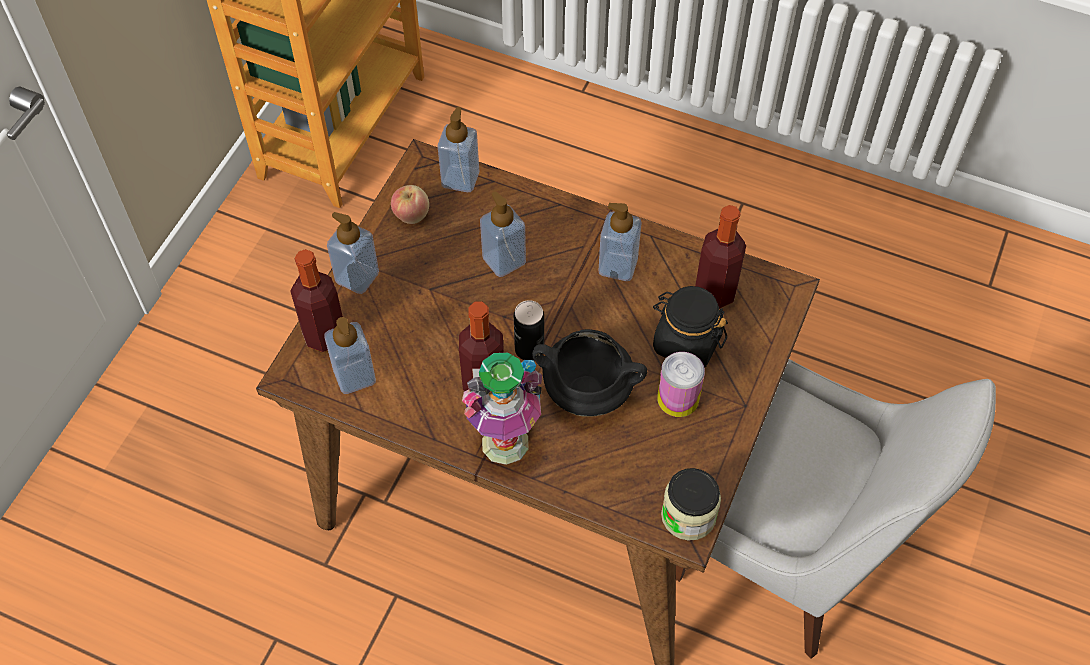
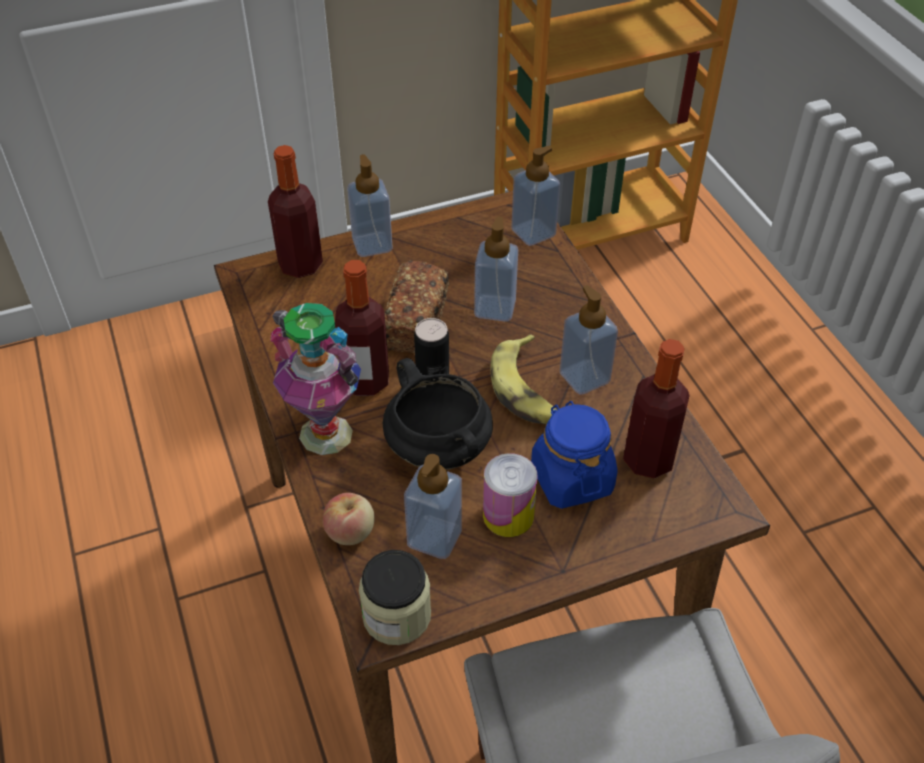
camera: 45 degrees right, 10 degrees down
(354, 376) = (284, 305): soap dispenser -> soap dispenser (434, 537)
(411, 214) = (465, 231): apple -> apple (350, 532)
(465, 314) = (416, 323): none -> bread
(593, 304) = (526, 390): none -> banana
(686, 343) = (571, 478): black jar -> blue jar

